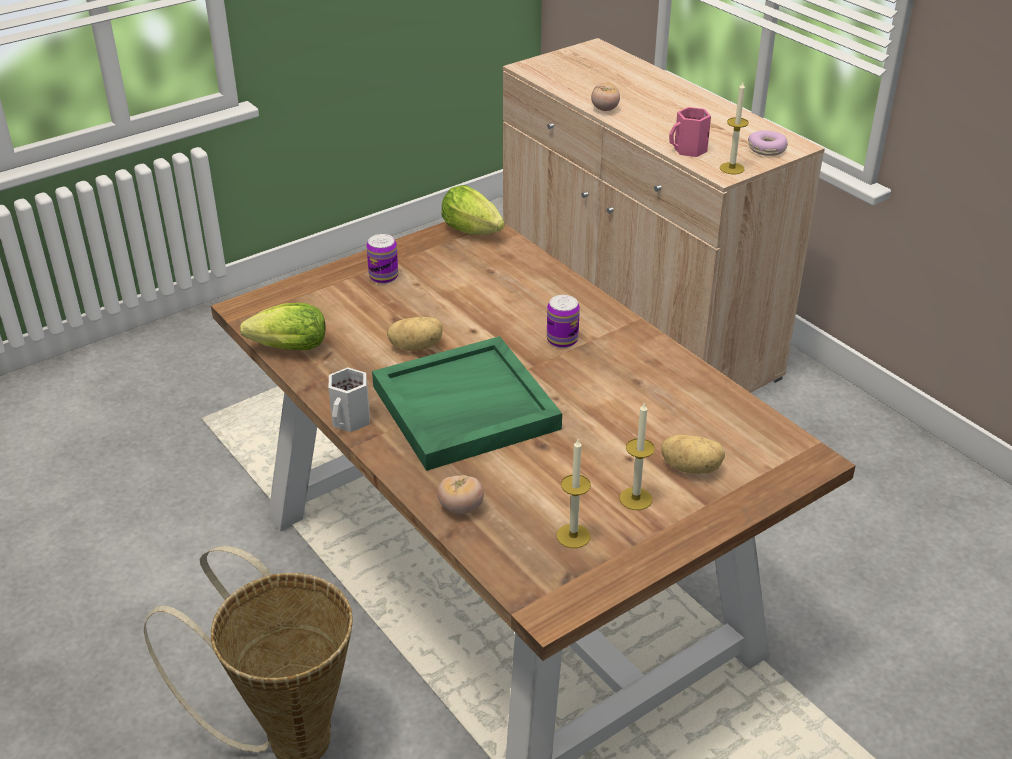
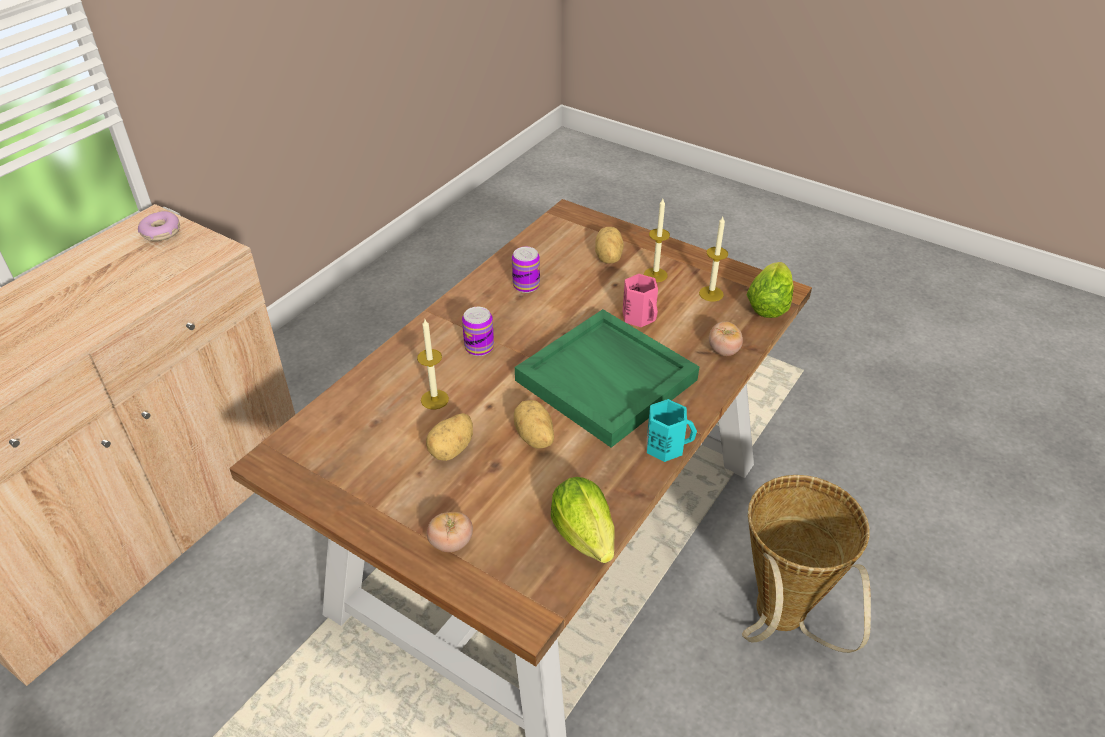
camera: 110 degrees left, 5 degrees up
(351, 420) = (666, 445): white mug -> turquoise mug
(383, 276) = (413, 506): can -> can (526, 285)
(432, 303) = (452, 449): none -> potato
(475, 232) = (293, 457): lettuce -> lettuce (769, 303)
(605, 109) = (51, 354): tomato -> tomato (451, 543)
(689, 150) = (166, 277): pink mug -> pink mug (640, 316)
(732, 168) = (207, 247): candle -> candle (434, 399)

